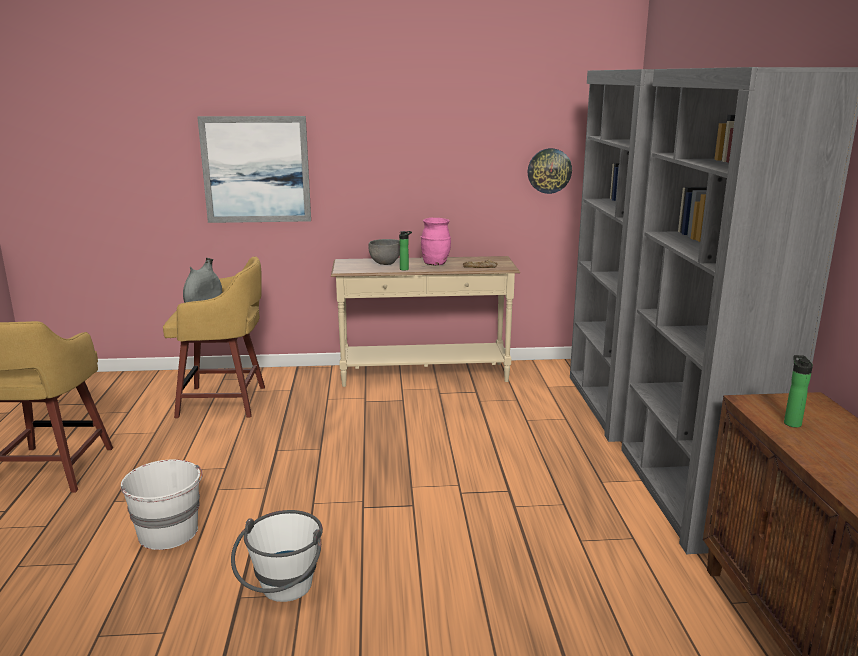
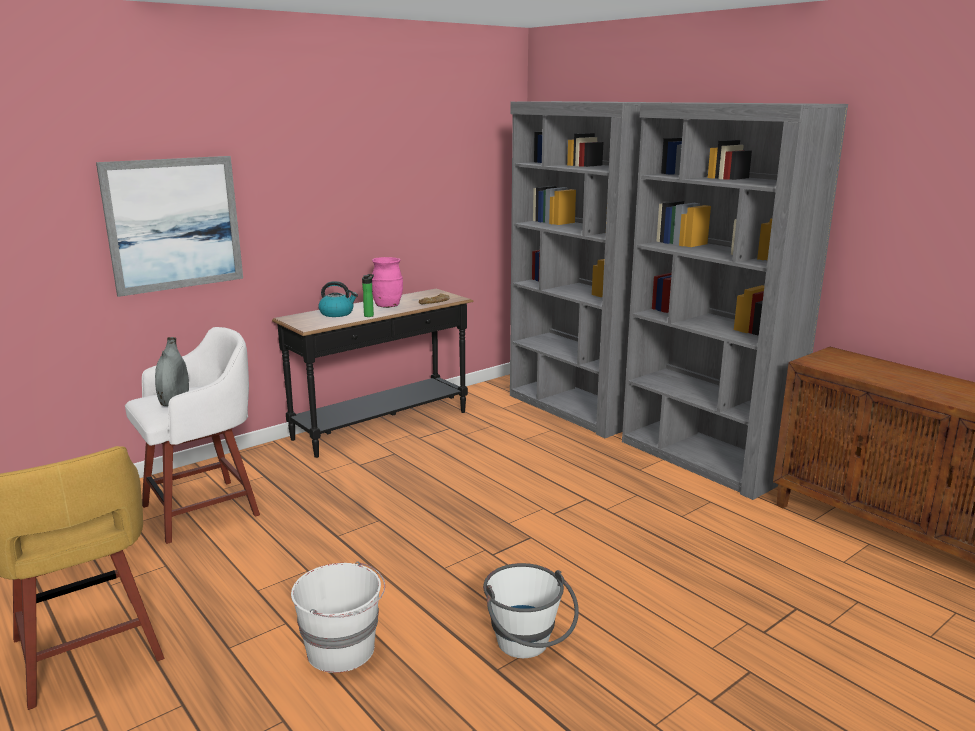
camera: 35 degrees left, 0 degrees up
(225, 402) = (205, 509): yellow stool -> white stool
(385, 263) = (337, 313): grey bowl -> kettle
(424, 375) = (382, 426): beige console table -> black console table
(549, 170) = (463, 199): wall clock -> none
(791, 422) = (852, 369): bottle -> none

